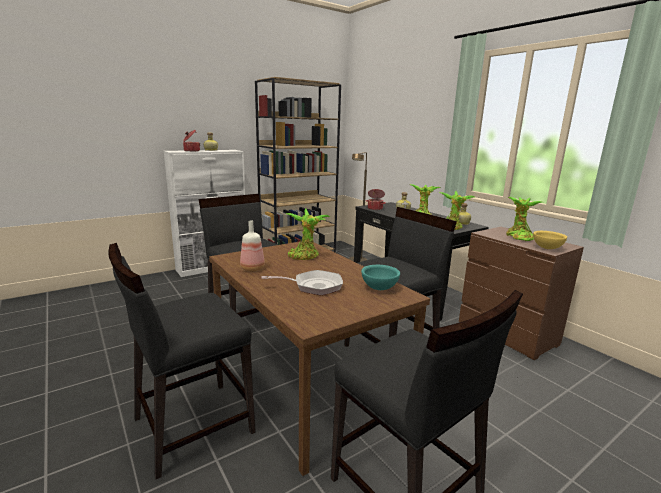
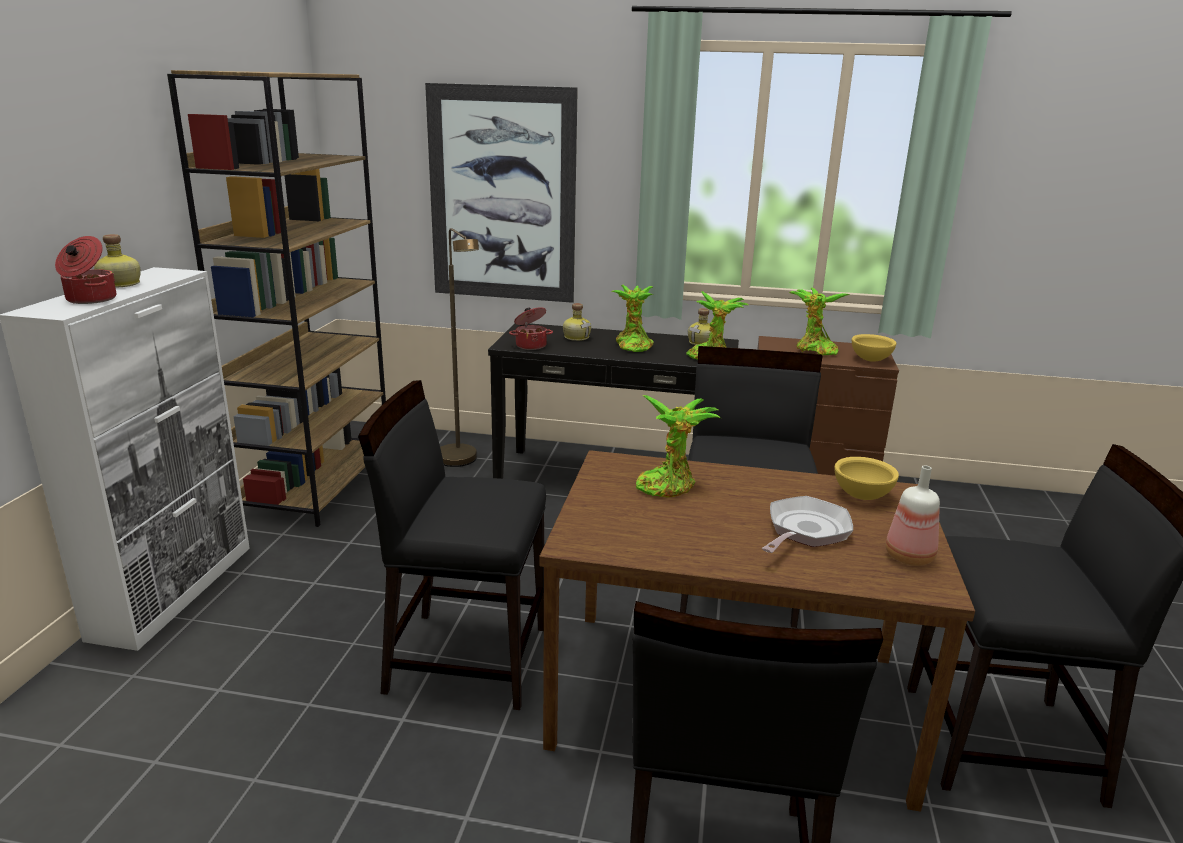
camera: 45 degrees left, 5 degrees up
(253, 269) = (669, 544): bottle -> bottle (910, 556)
(379, 288) = (863, 496): turquoise bowl -> yellow bowl
(400, 140) = (502, 196): none -> picture

